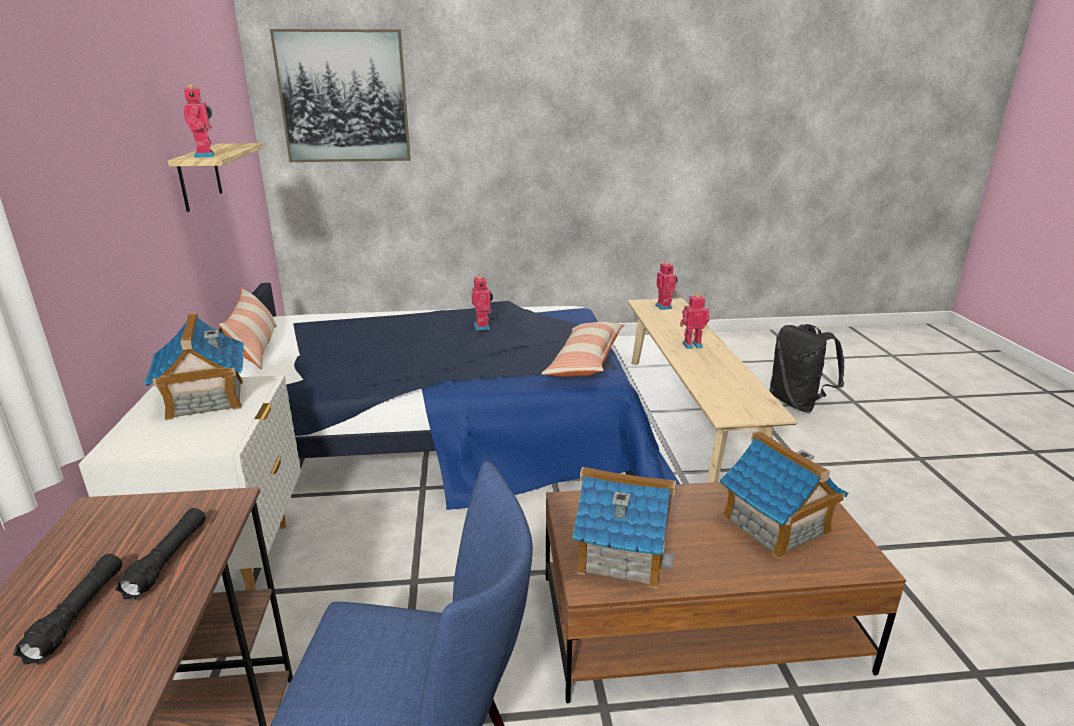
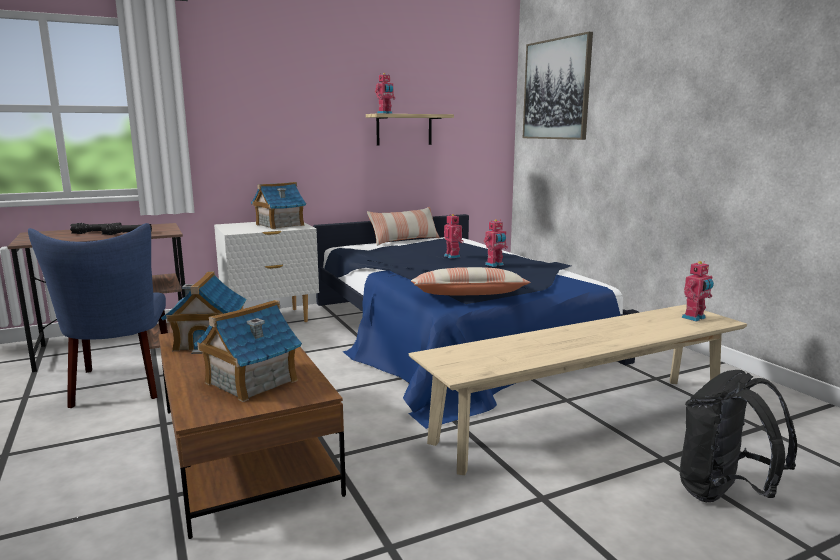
camera: 70 degrees right, 10 degrees down
(692, 345) = (595, 335): toy robot -> toy robot (453, 256)

